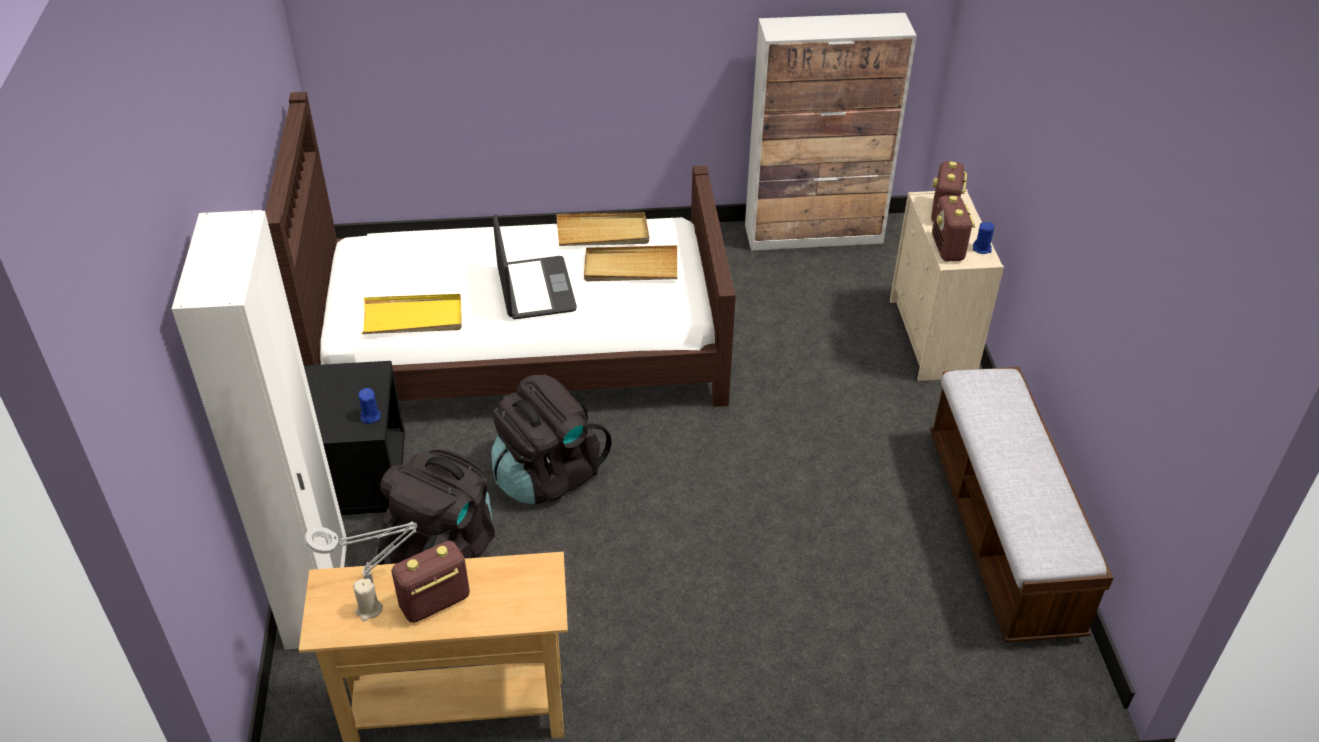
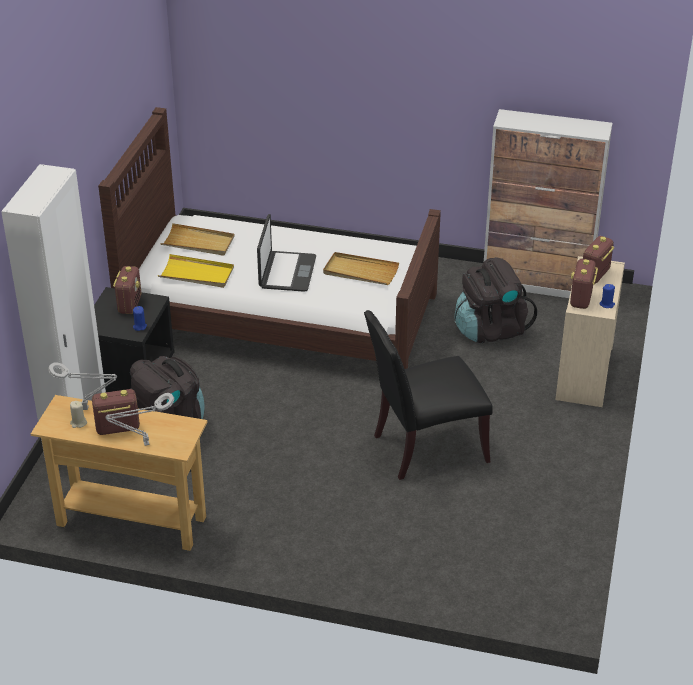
camera: 20 degrees right, 5 degrees down
(340, 385) = (129, 304): none -> radio
(489, 619) = (144, 444): none -> grey table lamp
(547, 476) = (256, 401): black backpack -> black backpack (490, 329)
(603, 233) = (353, 245): beige tray -> beige tray (198, 242)
(799, 488) = (425, 448): none -> black chair
(1001, 533) = (554, 509): bench -> none

